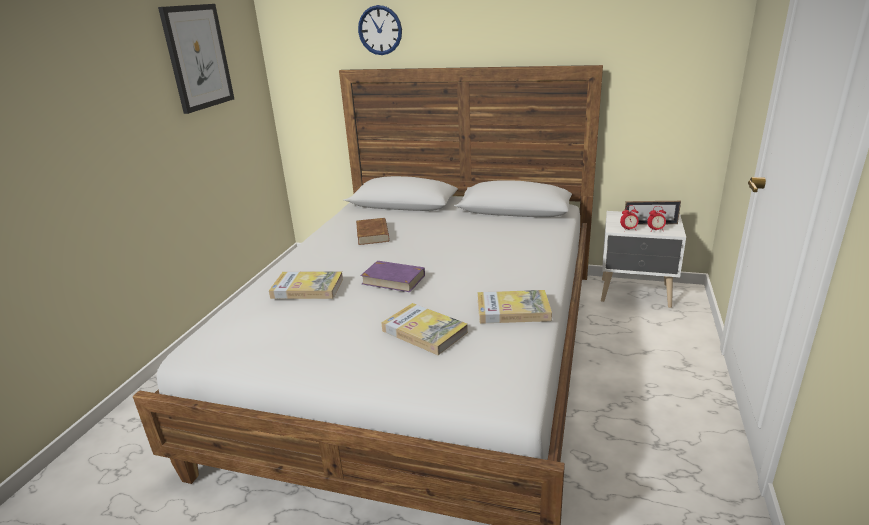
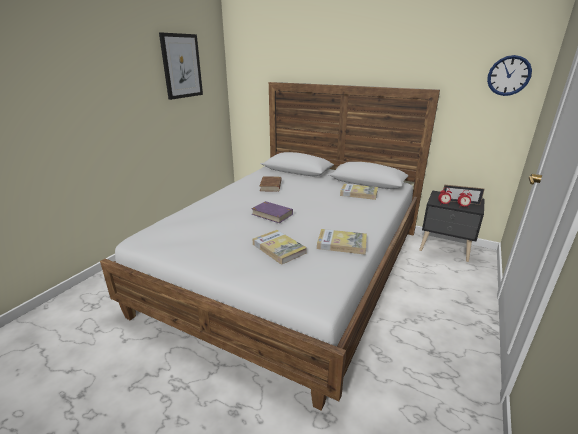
camera: 10 degrees right, 0 degrees up
(307, 288) = (217, 212): book -> book (359, 193)
(380, 30) = (296, 58): wall clock -> wall clock (508, 75)
(636, 294) = (445, 249): white nightstand -> black nightstand

